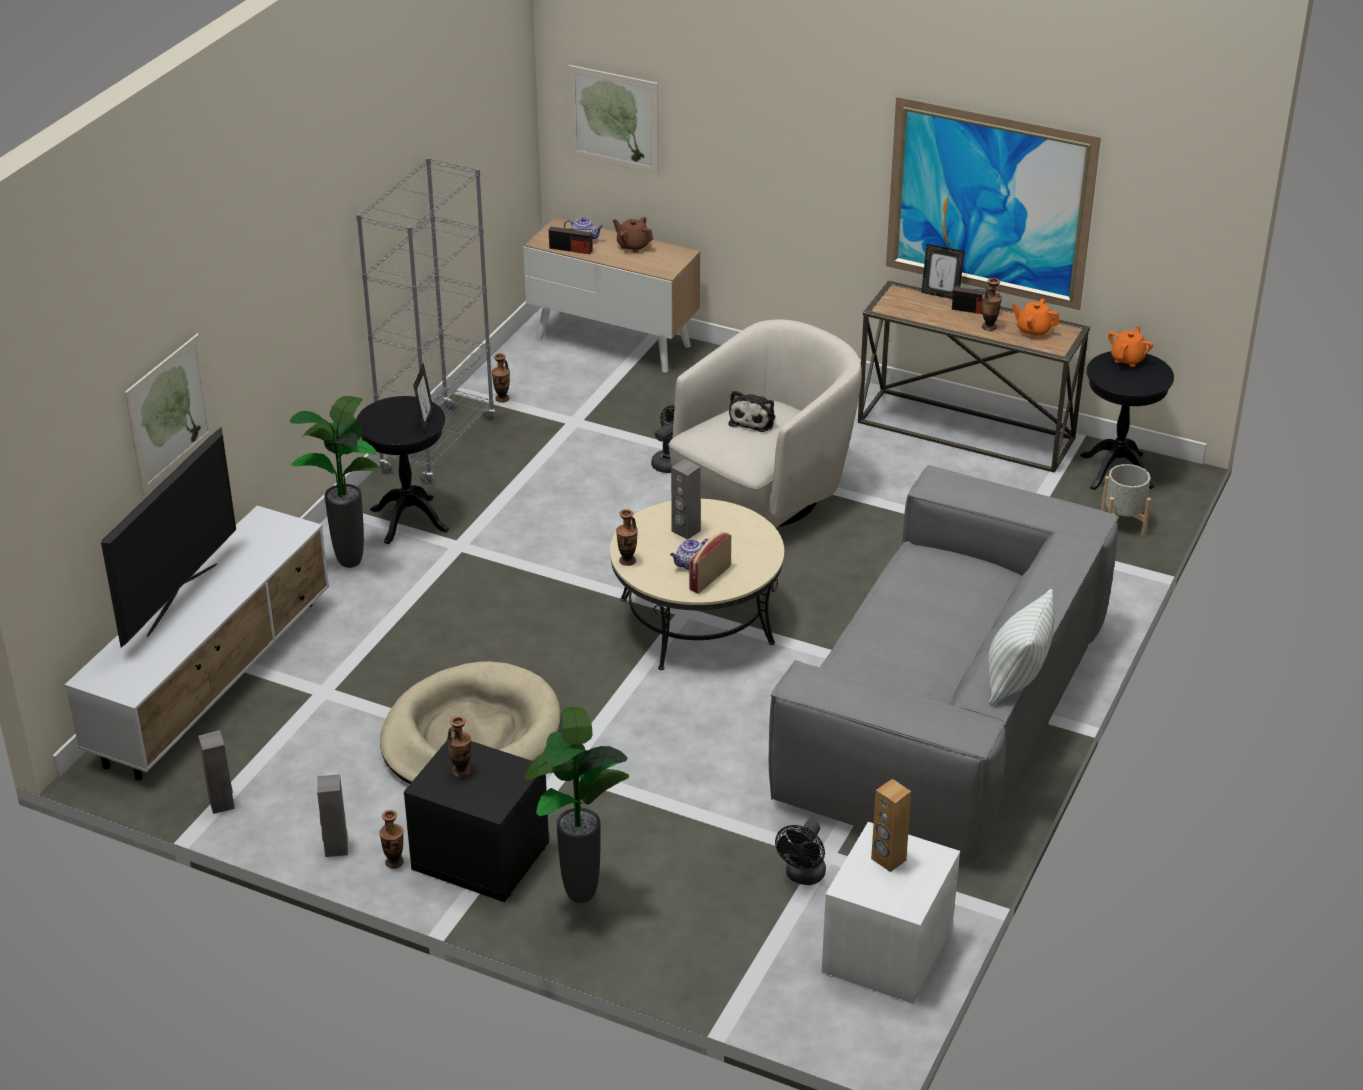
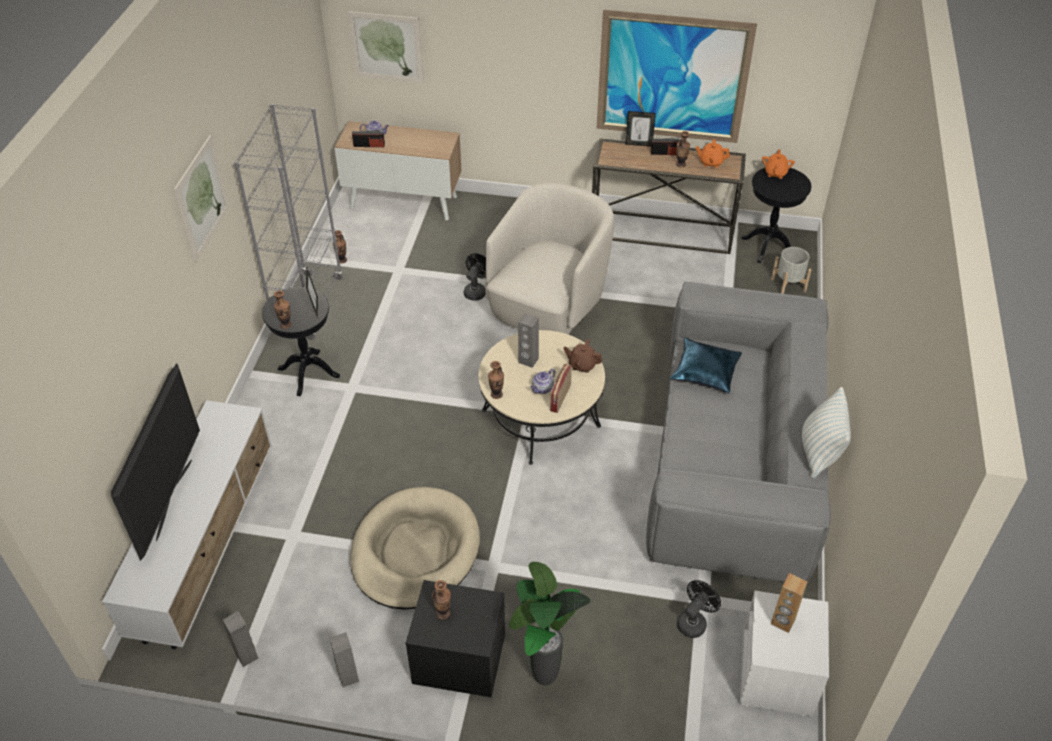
camera: 15 degrees left, 10 degrees up
(169, 413) = (135, 365): picture -> picture (202, 198)
(347, 563) = (275, 418): potted plant -> none
(394, 862) = (396, 680): vase -> vase (286, 324)
(633, 246) = (412, 136): brown teapot -> brown teapot (582, 365)
(753, 420) = (541, 260): plush toy -> none
(803, 876) = (694, 621): black fan -> black fan turned 150 degrees counterclockwise
(923, 584) = (705, 372): none -> blue pillow

